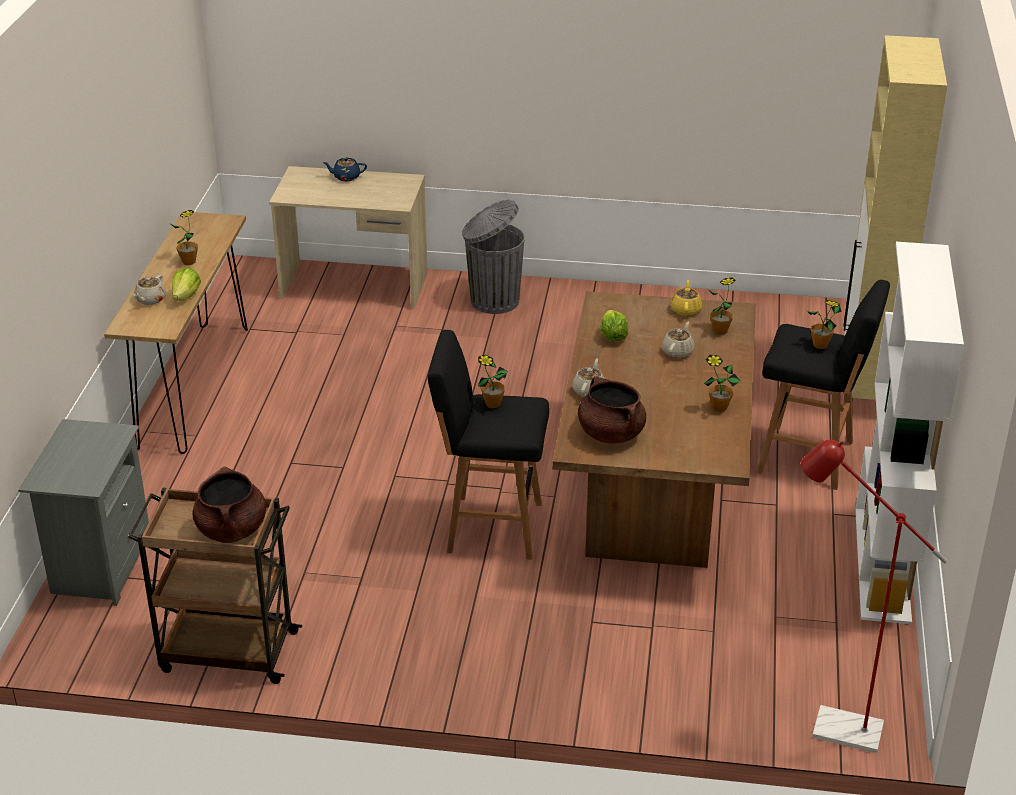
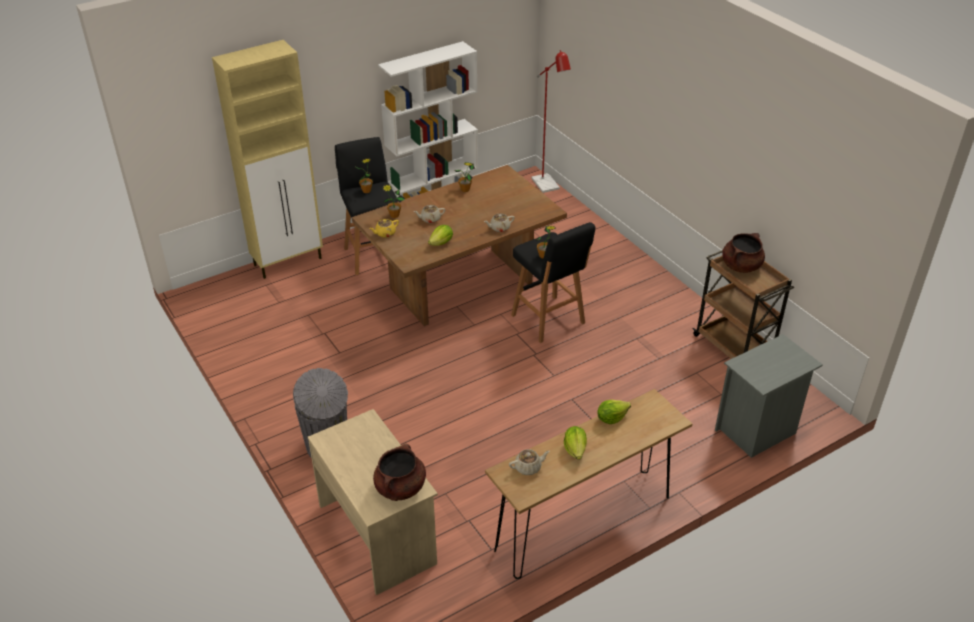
camera: 130 degrees left, 5 degrees up
(150, 299) = (636, 432): beige teapot -> beige teapot (528, 467)
(189, 262) = (575, 449): potted plant -> lettuce
(346, 177) = (354, 476): blue teapot -> none
(610, 433) = (525, 207): brown cooking pot -> brown cooking pot (400, 488)

